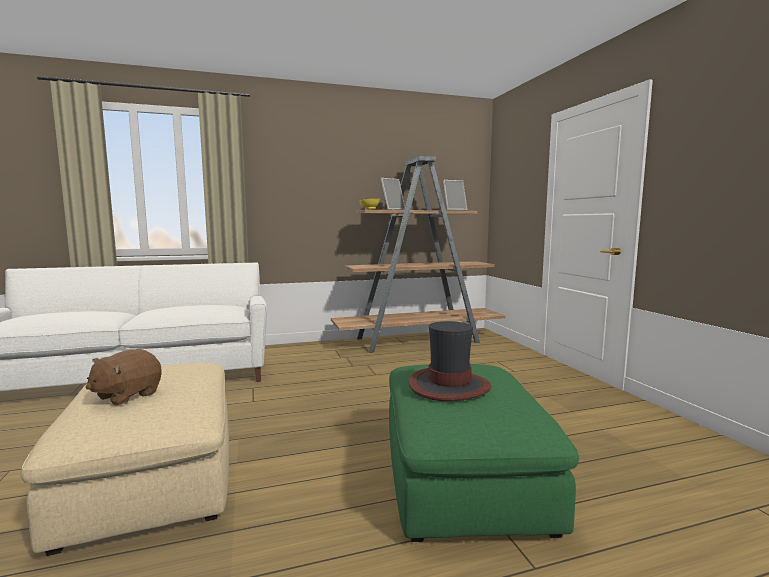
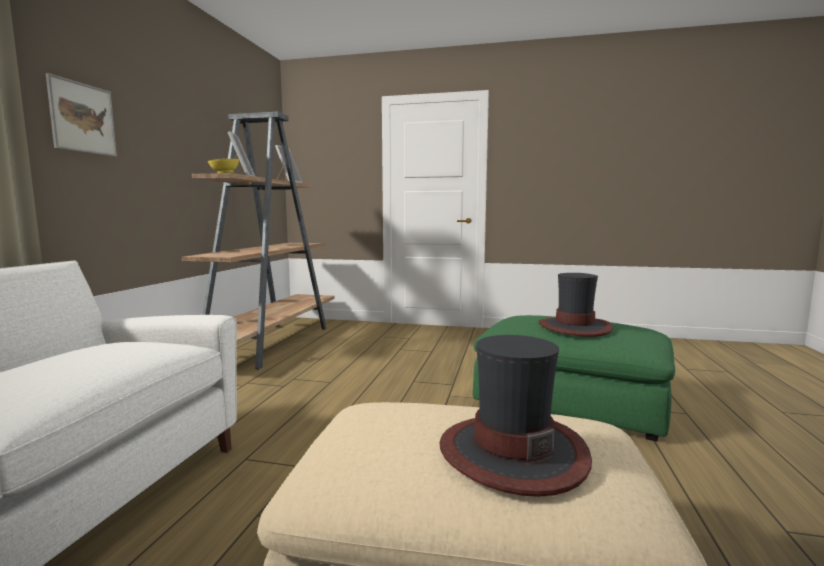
camera: 60 degrees left, 0 degrees up
(127, 395) = (512, 452): brown plush toy -> hat
(288, 185) = (82, 118): none -> picture

